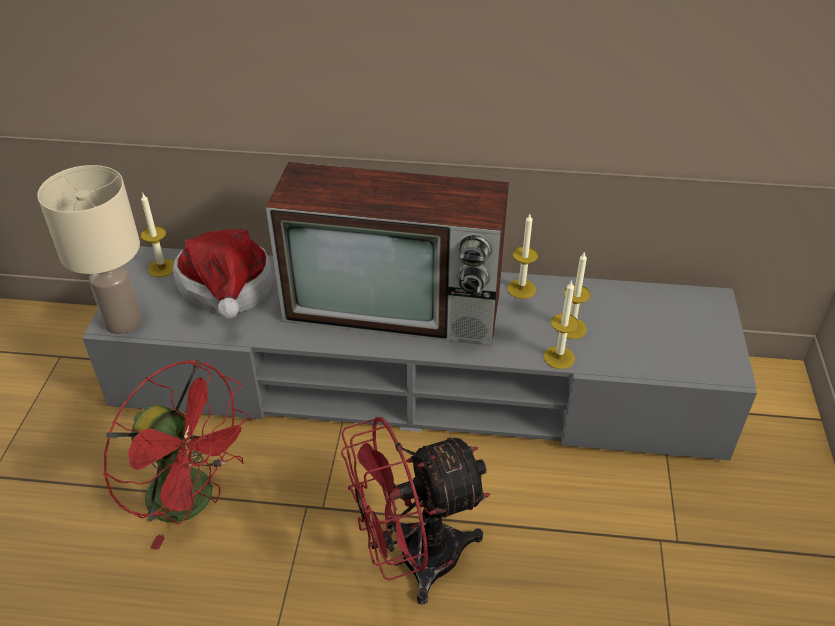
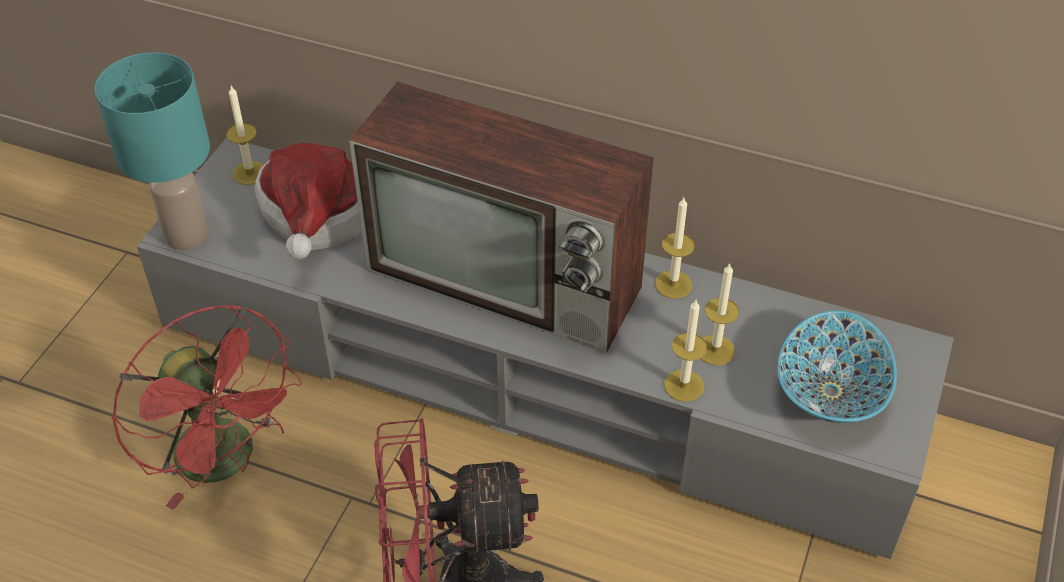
camera: 15 degrees right, 5 degrees up
(123, 321) = (187, 233): beige table lamp -> turquoise table lamp
(665, 341) = (829, 392): none -> bowl

